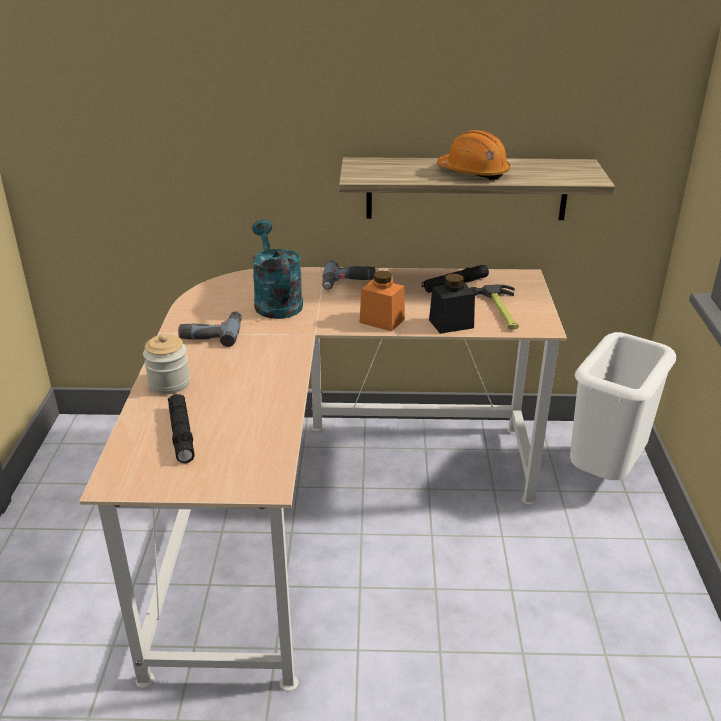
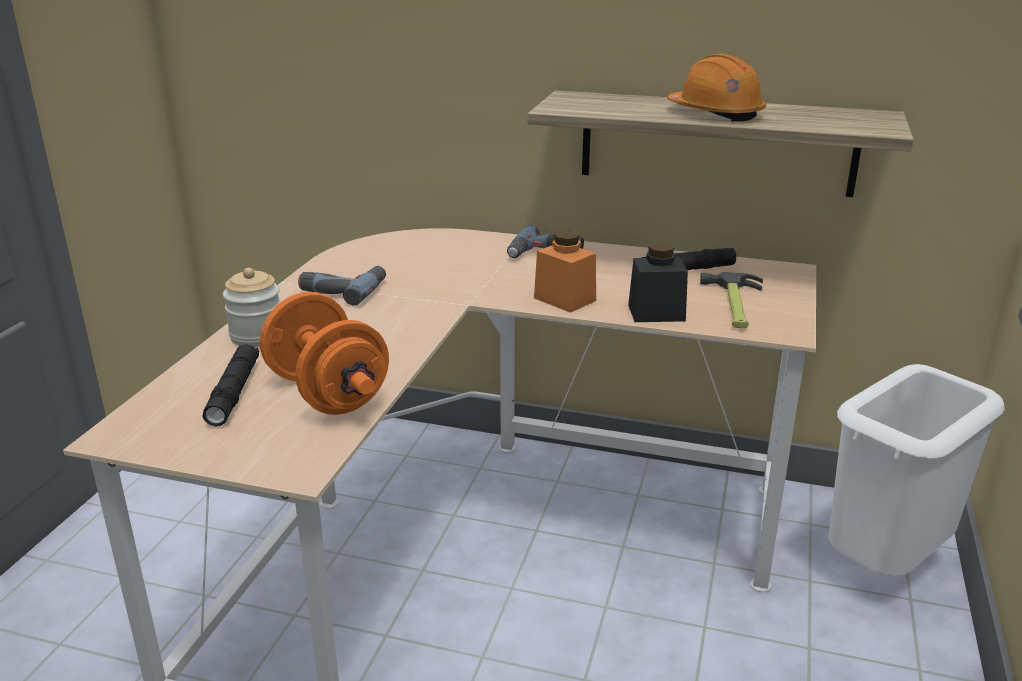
camera: 15 degrees right, 5 degrees down
(252, 423) = (328, 393): none -> orange dumbbell
(276, 301) = (442, 264): turquoise watering can -> none

